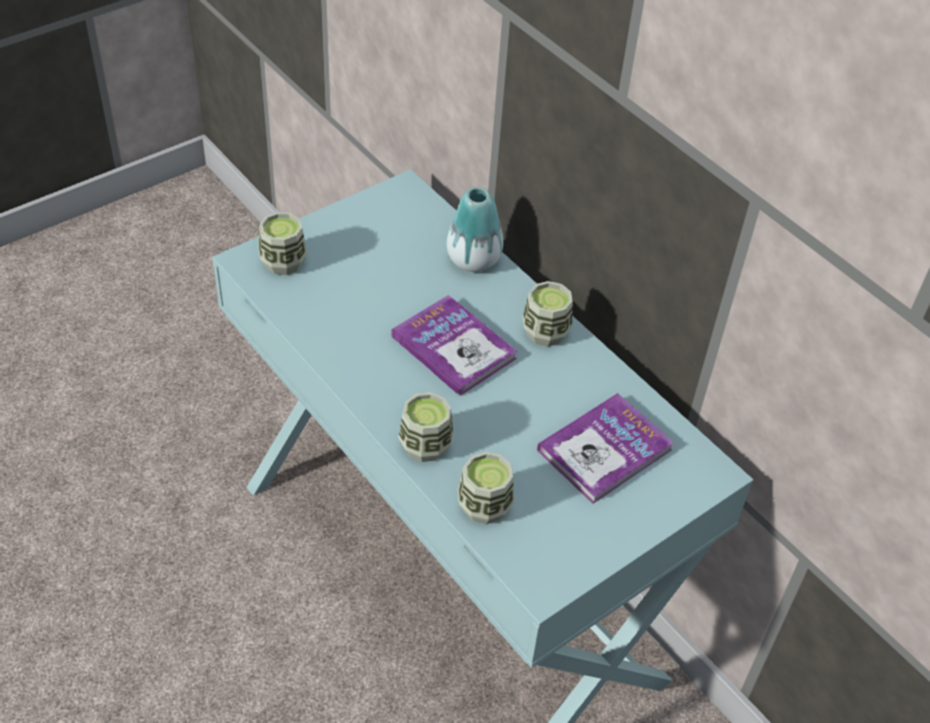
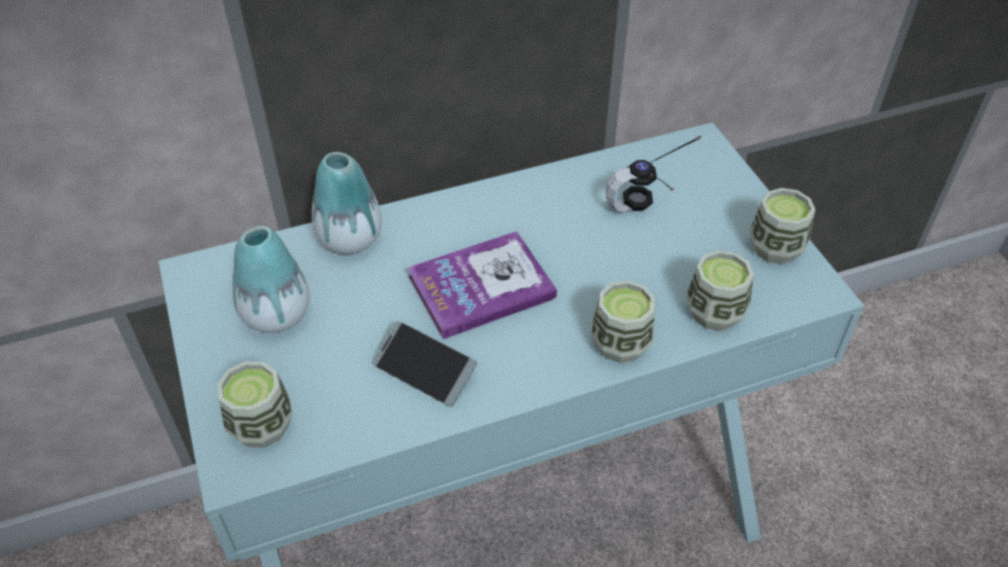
camera: 70 degrees left, 0 degrees up
(358, 332) = (424, 370): none -> phone
(382, 242) = (276, 314): none -> vase
(545, 332) = (486, 208): cup -> cup (775, 248)
(604, 450) = (659, 205): book -> headphones

